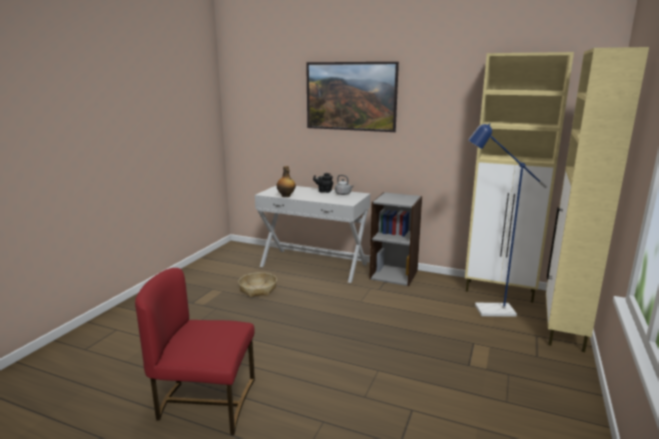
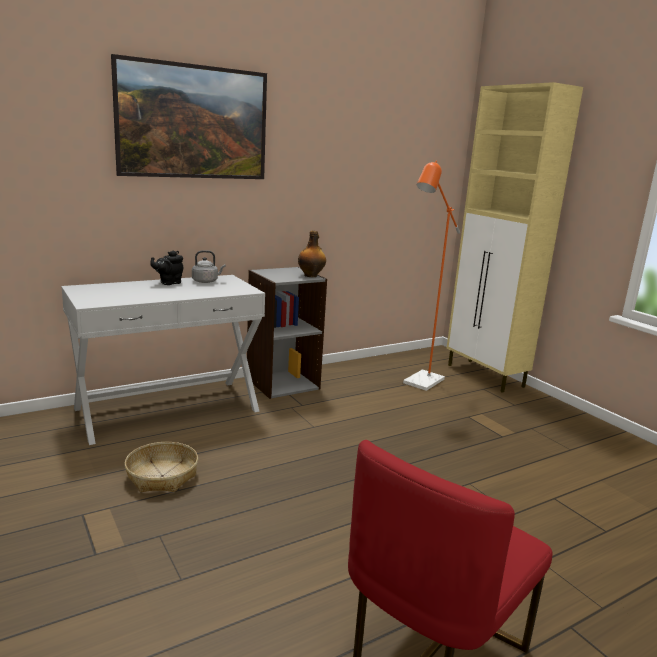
camera: 55 degrees left, 0 degrees up
(286, 196) = (137, 300): bottle -> bottle (311, 275)
(487, 310) = (420, 383): blue floor lamp -> orange floor lamp
(500, 291) = (394, 362): beige cabinet -> none

